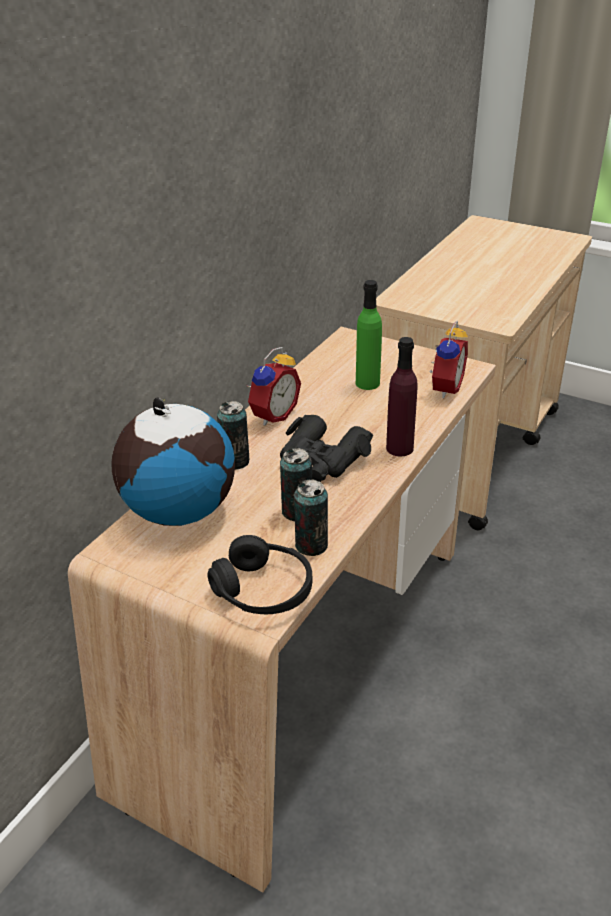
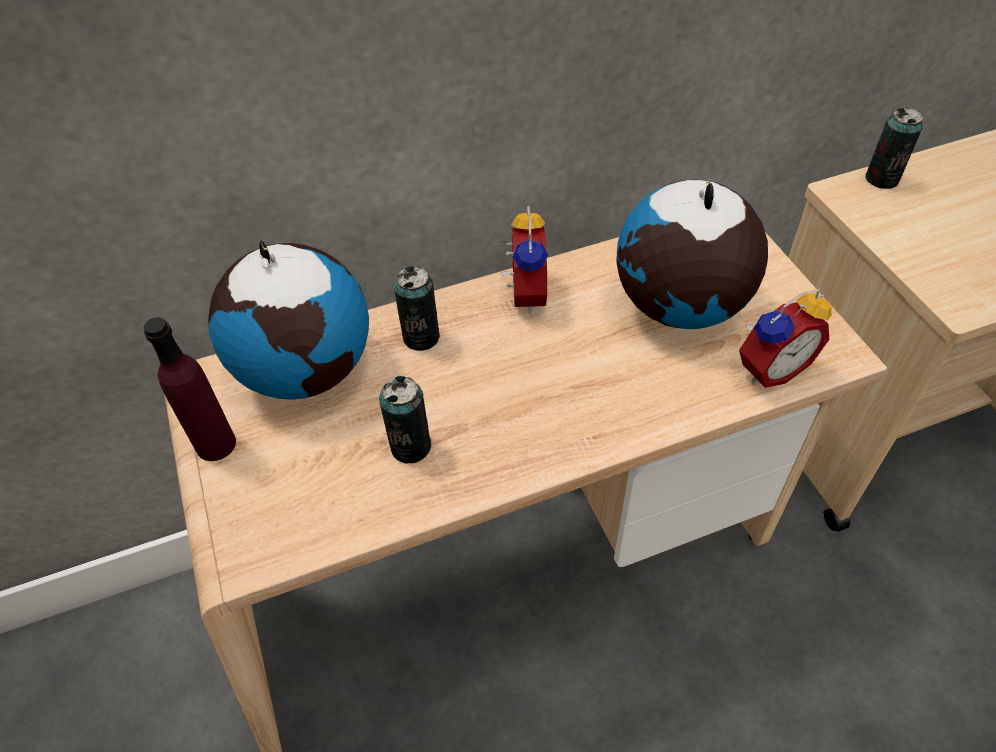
camera: 40 degrees right, 15 degrees up
(263, 590) = (274, 528): black headphones -> none
(272, 415) = (523, 295): alarm clock -> alarm clock turned 75 degrees counterclockwise
(311, 545) = (377, 503): can -> can (881, 179)
(321, 460) = (508, 391): black binoculars -> none
(367, 383) = (679, 307): green bottle -> globe
(399, 448) = (615, 428): purple bottle -> purple bottle (215, 444)

